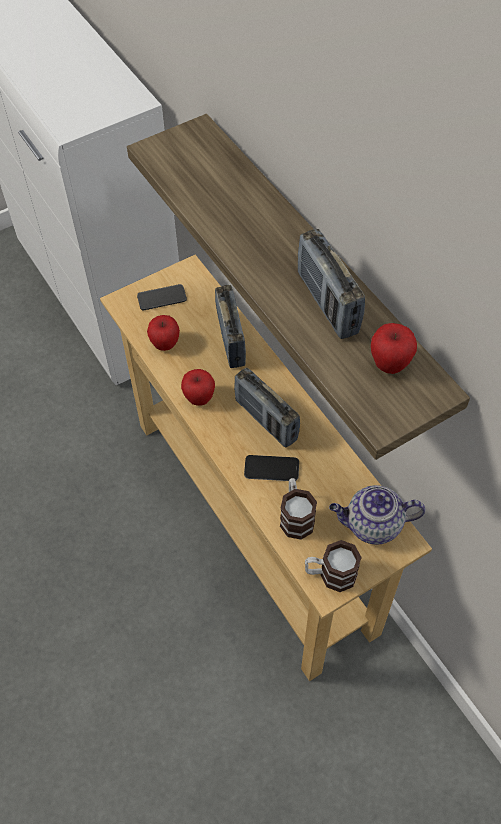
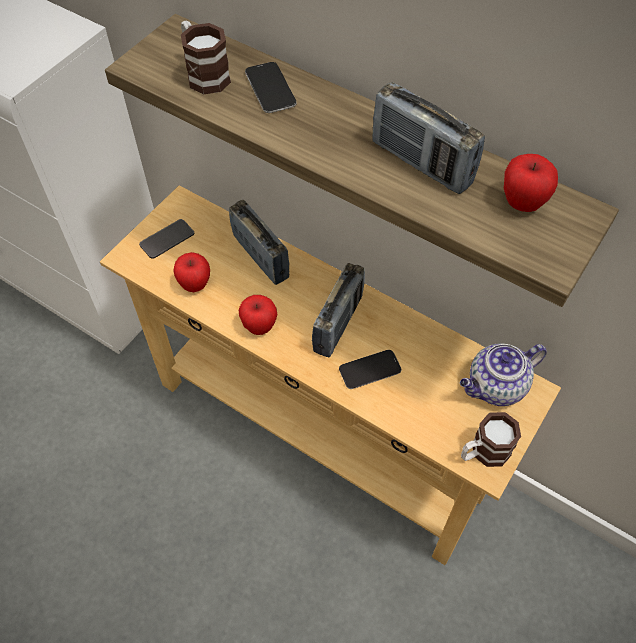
camera: 25 degrees left, 0 degrees up
(244, 201) = (270, 89): none -> phone
(266, 420) = (338, 324): radio -> radio turned 90 degrees counterclockwise
(295, 516) = (418, 408): mug -> mug (204, 74)

